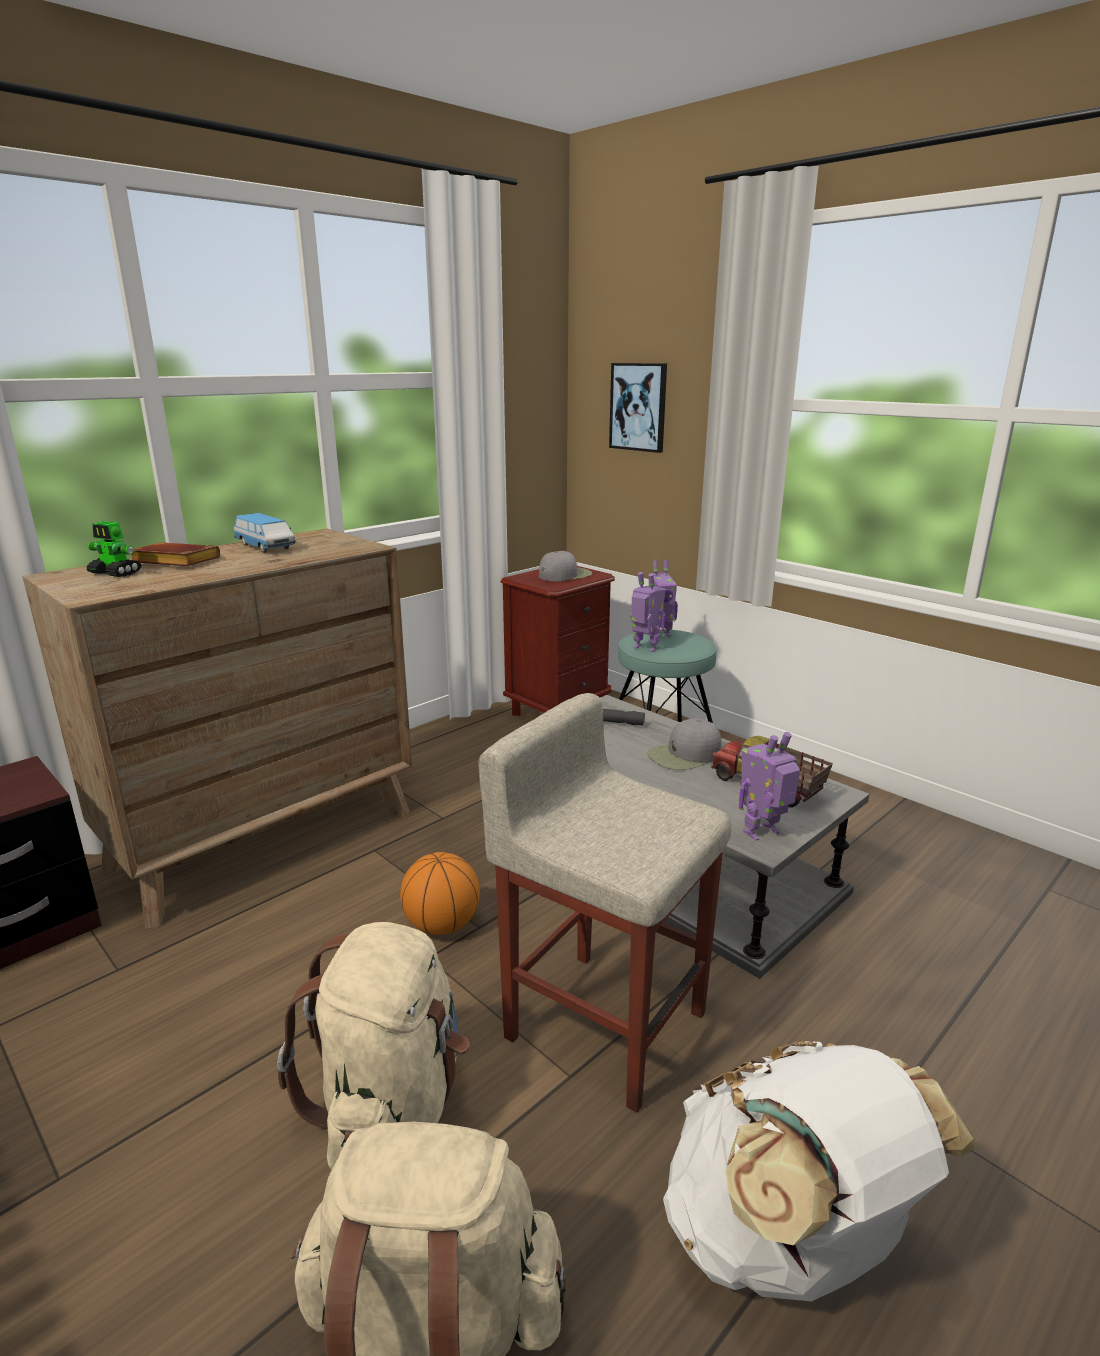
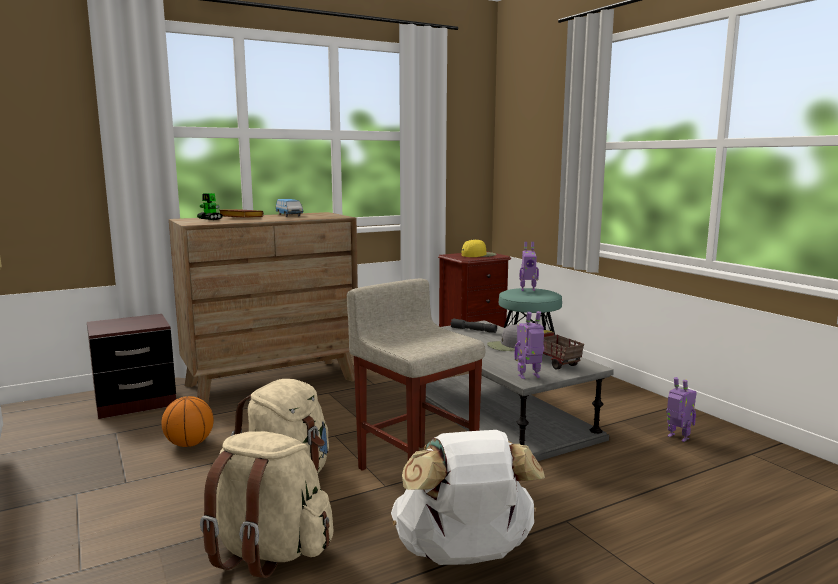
camera: 15 degrees right, 10 degrees down
(442, 925) = (349, 424): basketball -> basketball (189, 444)
(565, 575) = (479, 255): grey cap -> yellow cap
(639, 407) = (530, 153): picture -> none
(645, 648) = (513, 294): toy robot -> toy robot (677, 438)

